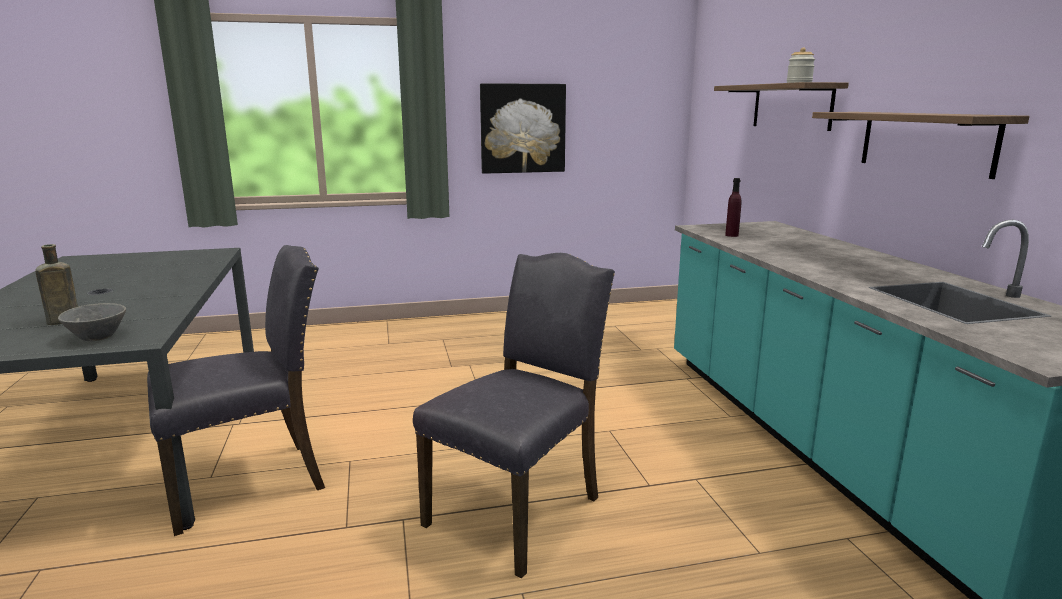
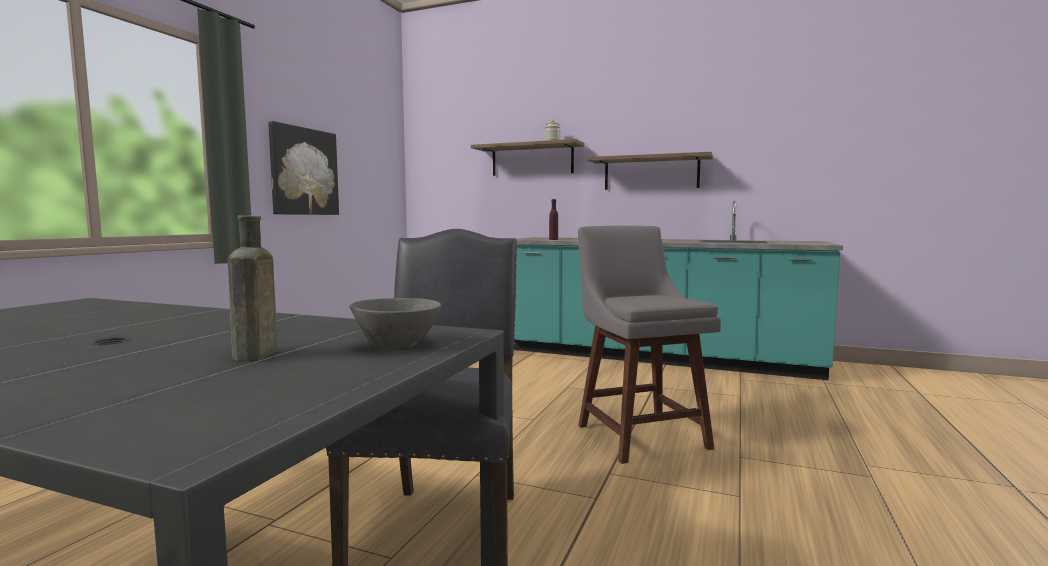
camera: 55 degrees left, 10 degrees down
(519, 510) = (639, 434): grey chair -> grey stool

